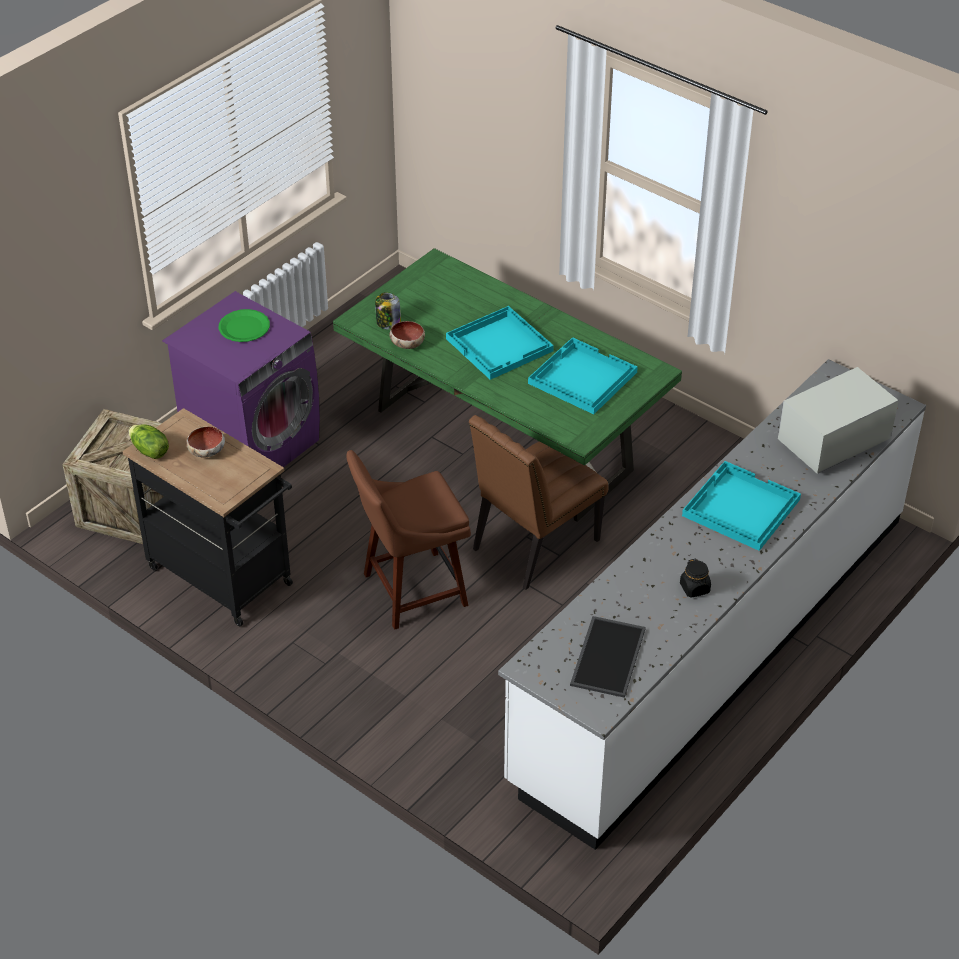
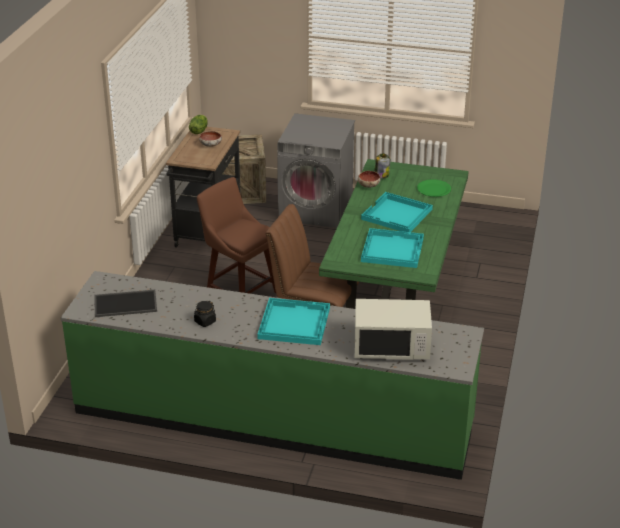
camera: 65 degrees right, 10 degrees down
(244, 327) = (326, 130): green plate -> green plate (434, 189)
(251, 444) = (317, 209): purple washing machine -> grey washing machine
(712, 645) = (273, 419): white counter -> green counter
(833, 443) = (391, 347): white microwave -> white microwave turned 150 degrees clockwise

